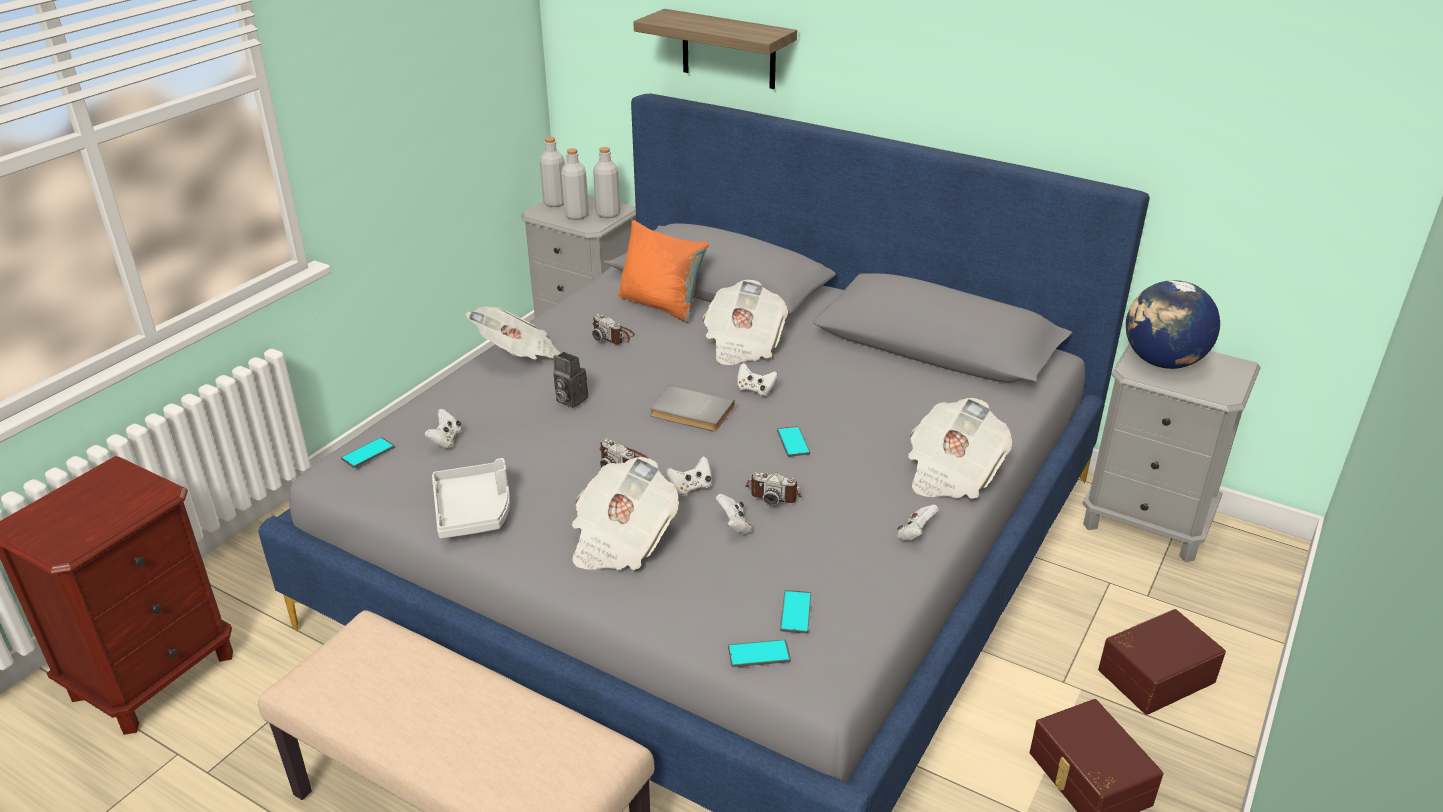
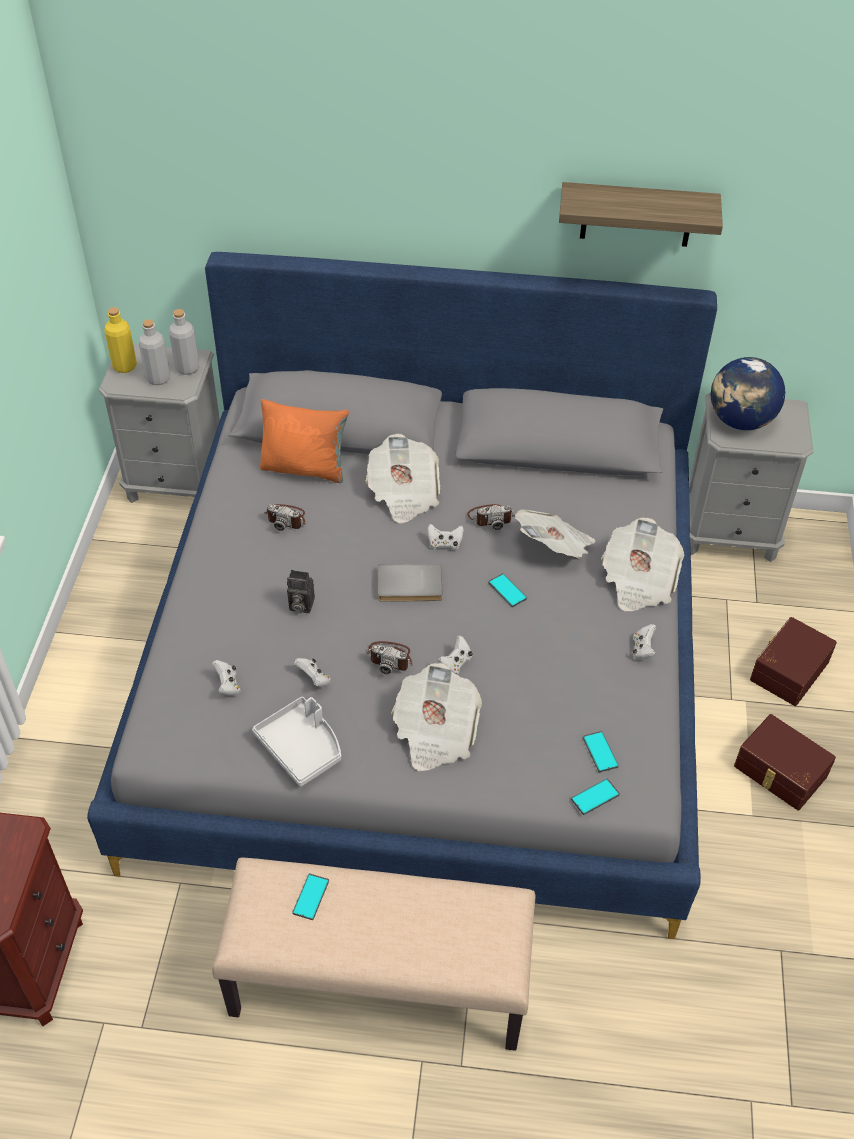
camera: 25 degrees left, 15 degrees up
(368, 453) = (168, 721): phone -> phone (310, 897)
(518, 355) = (218, 567): newspaper -> newspaper (555, 548)
(555, 203) = (124, 366): grey bottle -> yellow bottle
(728, 49) = (299, 205): shelf -> shelf (637, 214)
(734, 525) = (510, 688): white game controller -> white game controller (314, 679)
(774, 492) = (522, 646): camera -> camera (490, 517)

